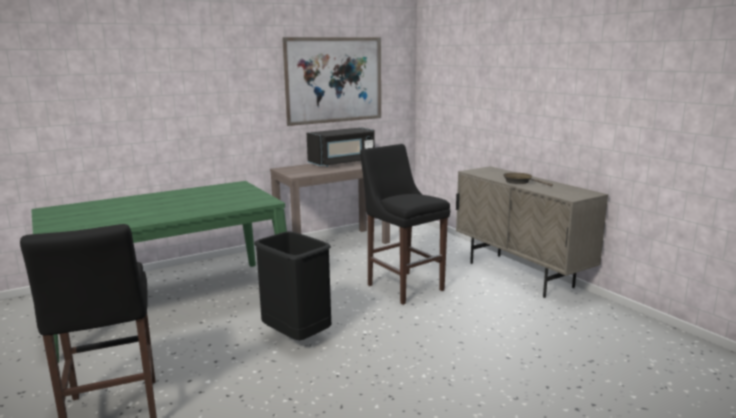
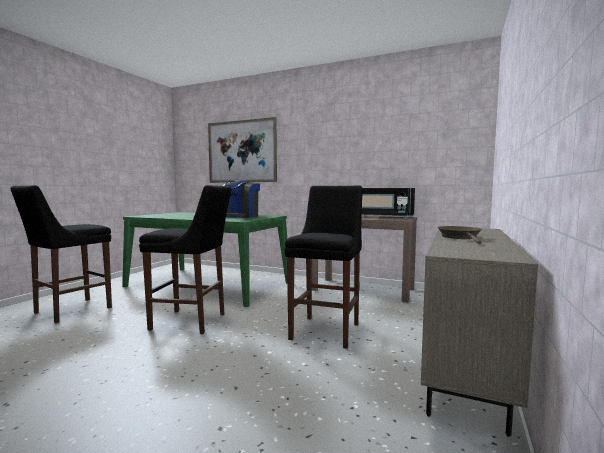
camera: 55 degrees right, 10 degrees down
(210, 195) = (240, 216): none -> coffee machine
(297, 336) = (191, 322): black trash can -> black stool
(334, 80) = (392, 144): picture -> picture (241, 151)

